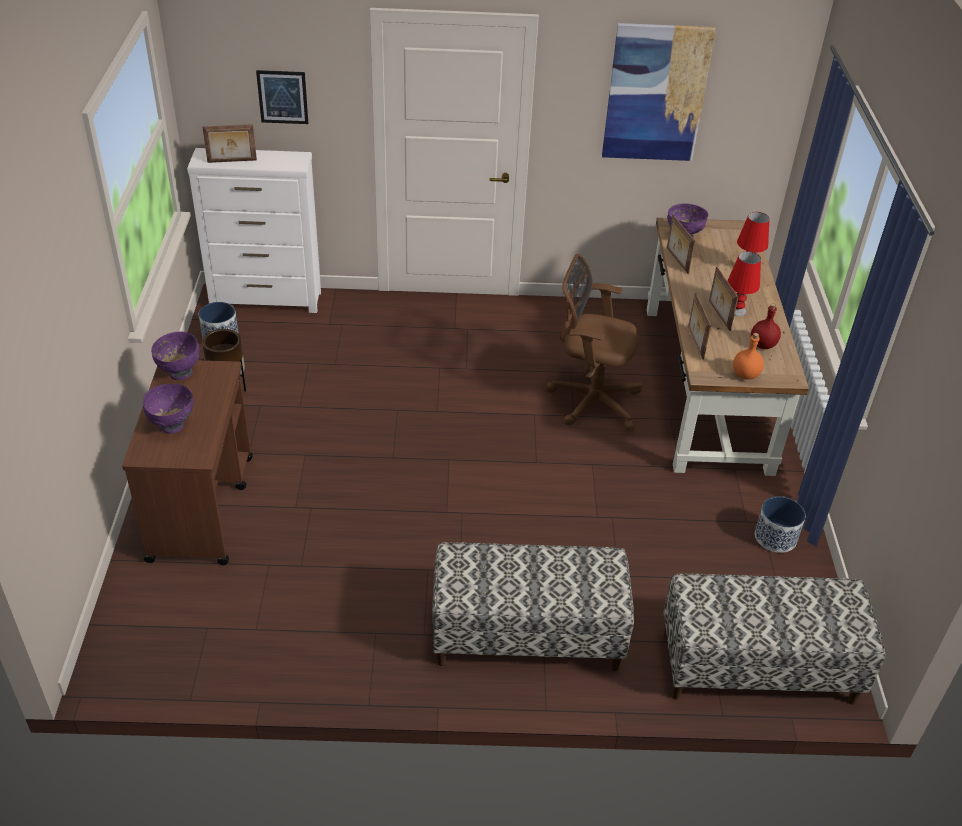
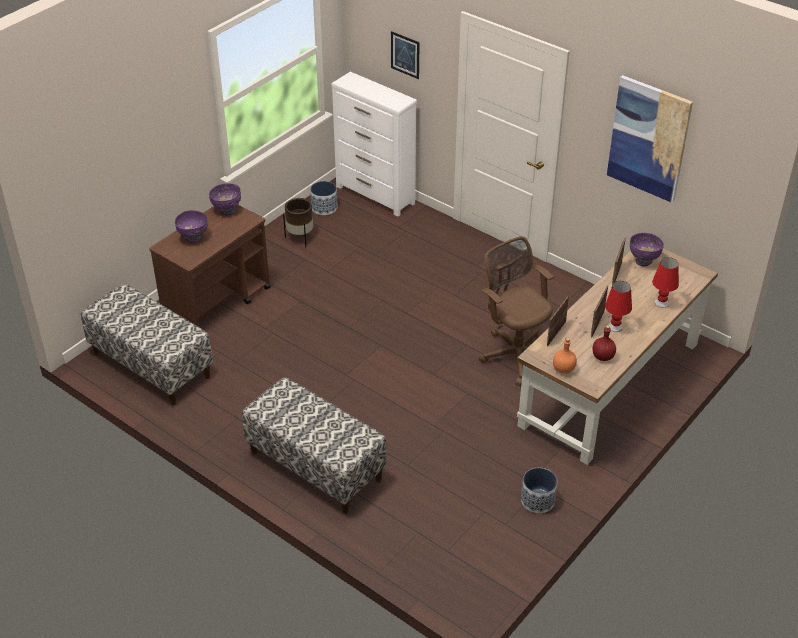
camera: 40 degrees right, 0 degrees up
(232, 161) = (361, 88): picture frame -> none
(757, 669) = (430, 563): bench -> bench (151, 365)

